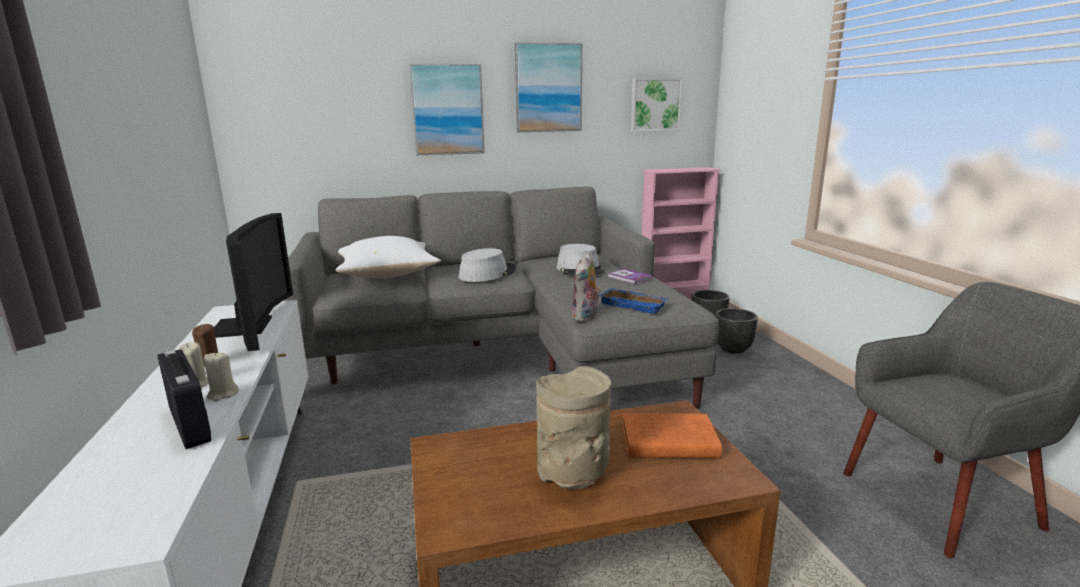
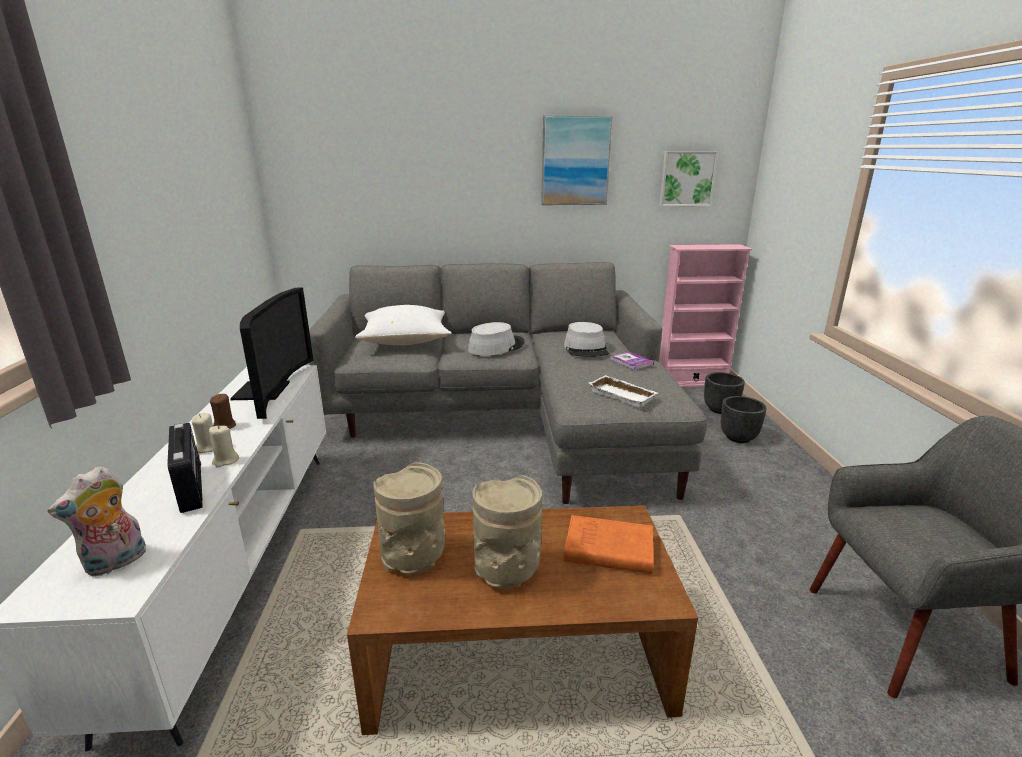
camera: 10 degrees right, 5 degrees up
(447, 110) = (474, 182): picture -> none
(466, 473) = (414, 558): none -> beige vase
(586, 318) = (571, 405): plush toy -> plush toy (116, 563)
(634, 304) = (623, 395): blue tray -> white tray

